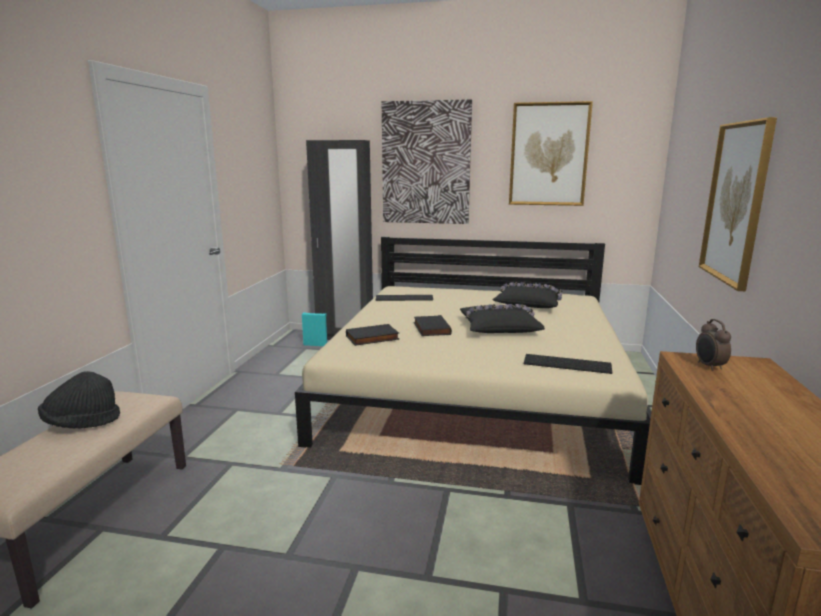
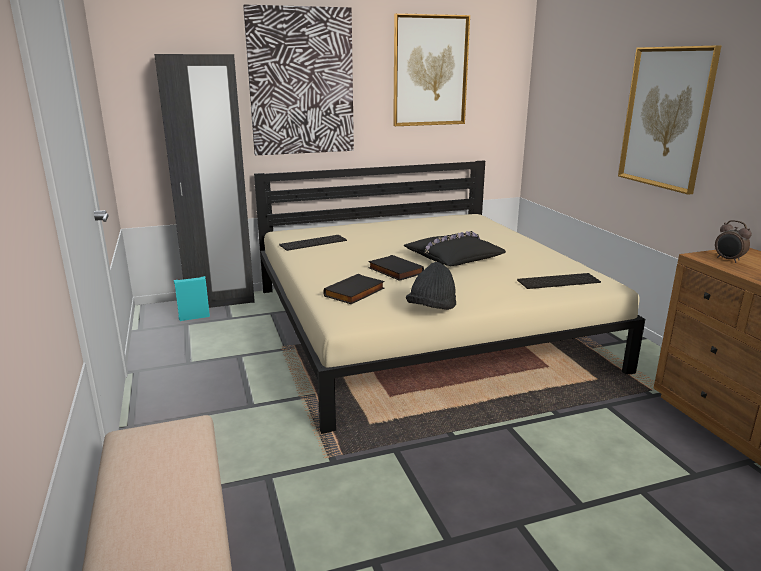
camera: 30 degrees left, 5 degrees up
(82, 423) = (147, 483): black hat -> black hat (432, 309)
(529, 303) = (441, 229): black pillow -> none

